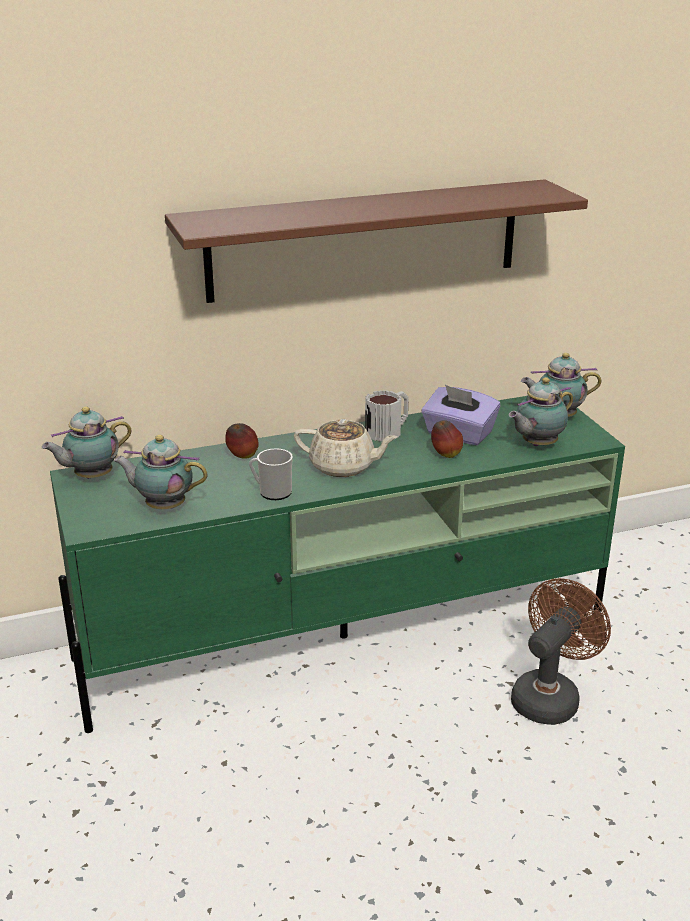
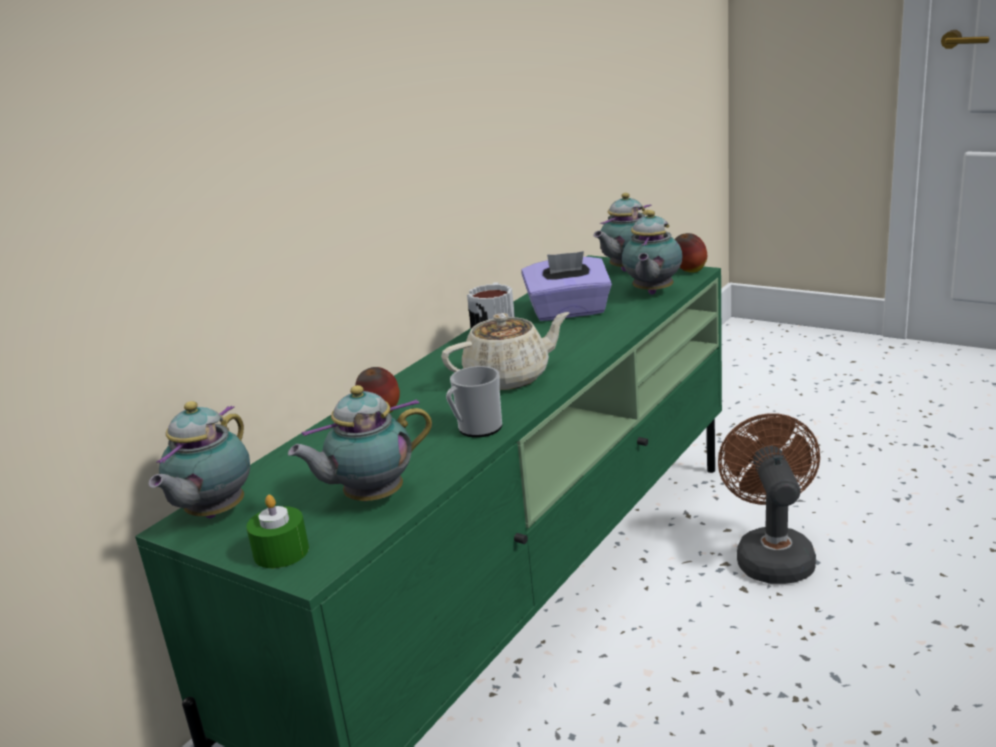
camera: 35 degrees left, 5 degrees down
(88, 514) = (281, 552): none -> green candle
(365, 240) = (416, 100): brown shelf -> none
(445, 455) = (589, 330): apple -> apple (689, 272)

